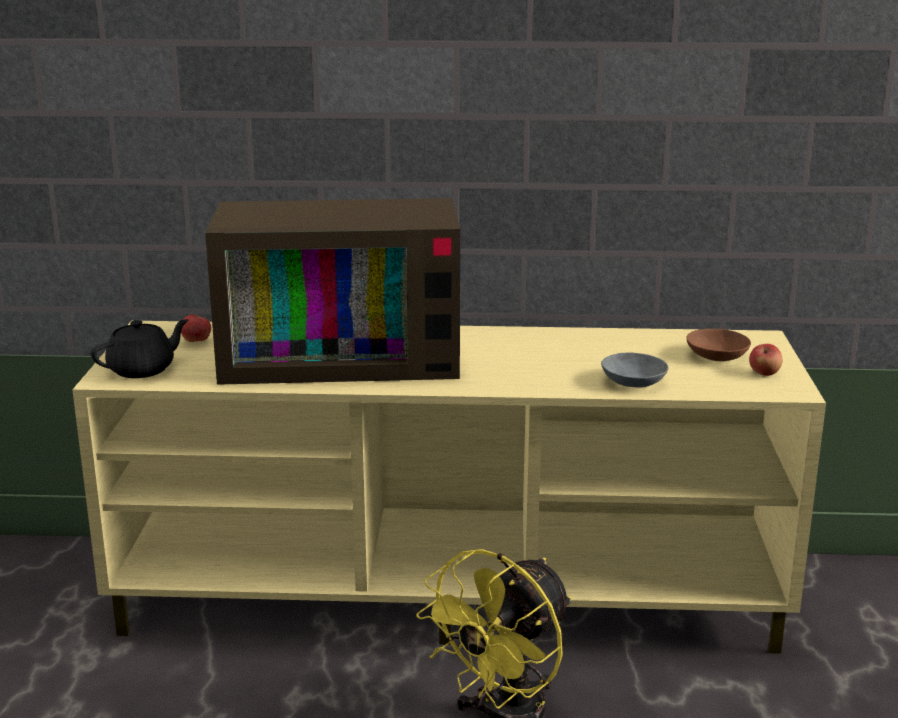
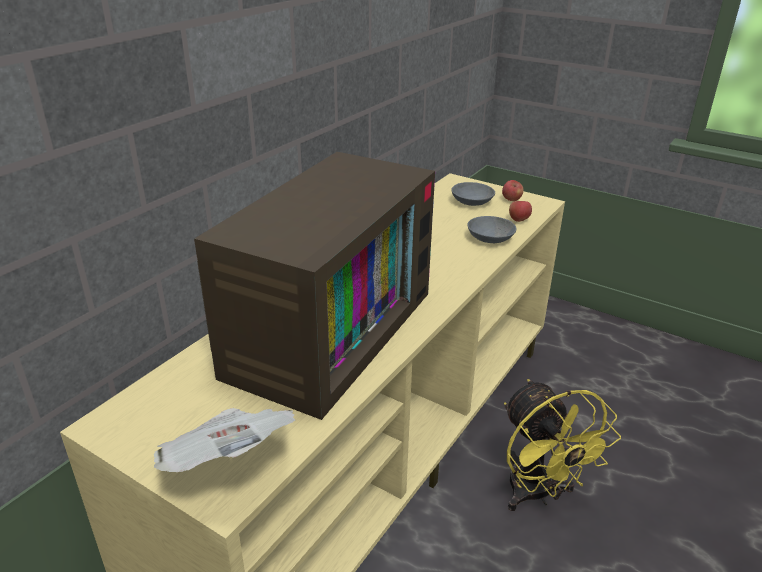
camera: 60 degrees left, 10 degrees up
(143, 370) = (228, 462): black teapot -> newspaper
(196, 341) = (190, 401): apple -> apple (519, 220)
(716, 356) = (472, 202): brown bowl -> grey bowl

